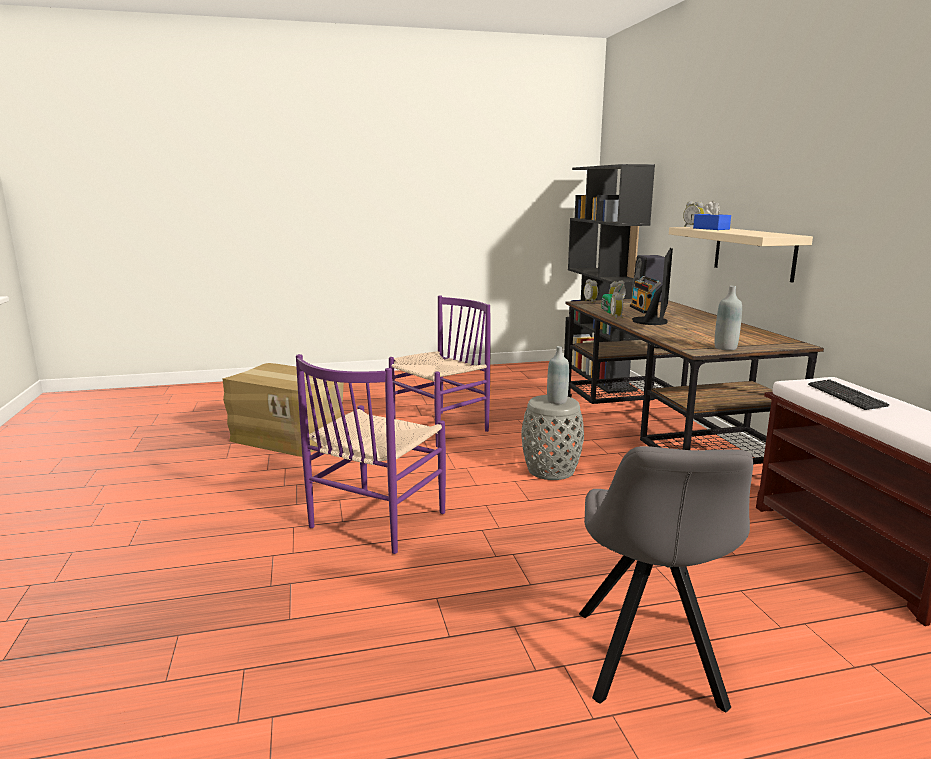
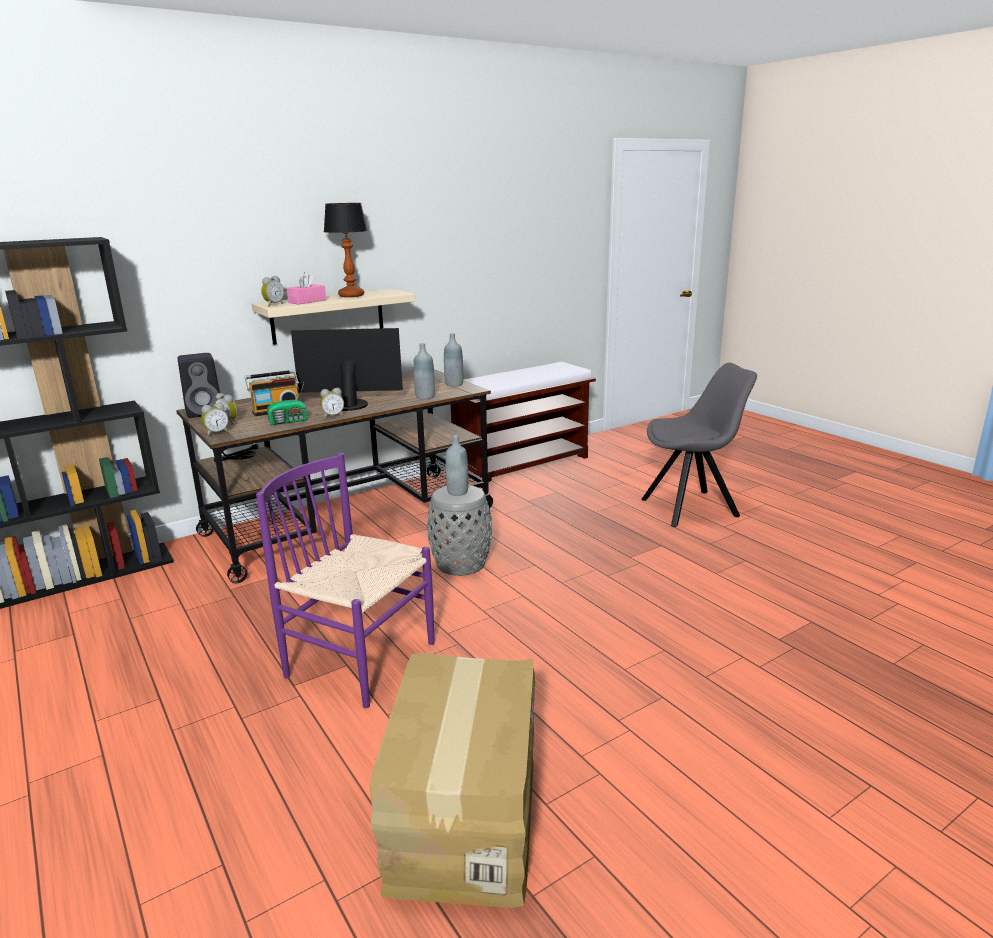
camera: 110 degrees left, 5 degrees up
(374, 523) = (649, 630): purple chair -> none
(670, 337) = (425, 397): none -> grey bottle
(711, 229) = (307, 301): blue tissue box -> pink tissue box
(749, 232) = (351, 295): none -> table lamp
(846, 396) = (502, 380): keyboard -> none

